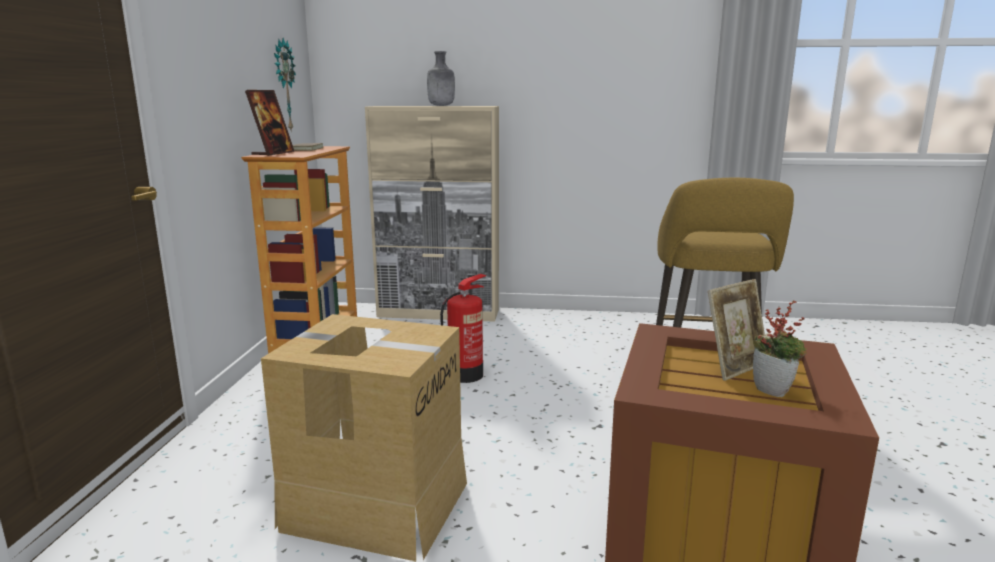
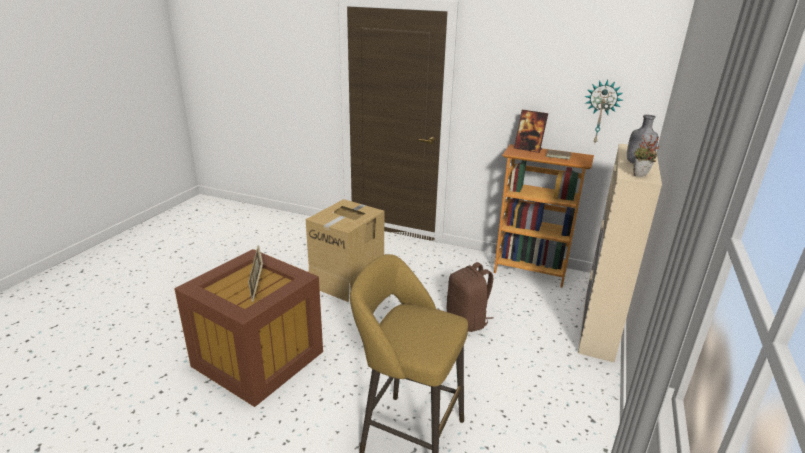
camera: 105 degrees right, 10 degrees up
(466, 375) = (468, 320): fire extinguisher -> brown backpack
(774, 391) = (229, 290): potted plant -> potted plant (640, 176)

